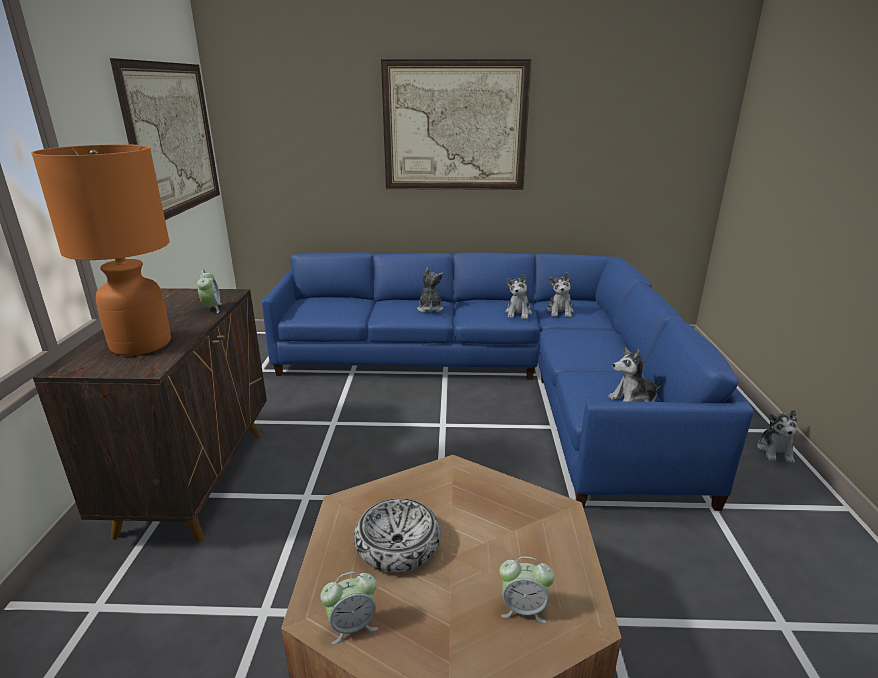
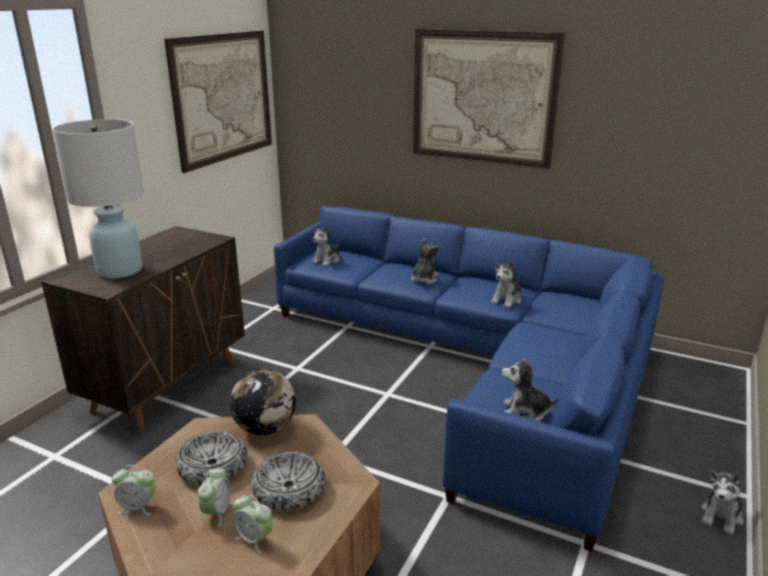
camera: 25 degrees right, 0 degrees up
(141, 344) = (120, 271): orange table lamp -> white table lamp
(212, 308) = (191, 250): alarm clock -> alarm clock (217, 512)
(416, 484) = (265, 428): none -> globe
(504, 540) = (289, 489): none -> bowl
(560, 311) = (553, 306): plush toy -> plush toy (327, 260)

